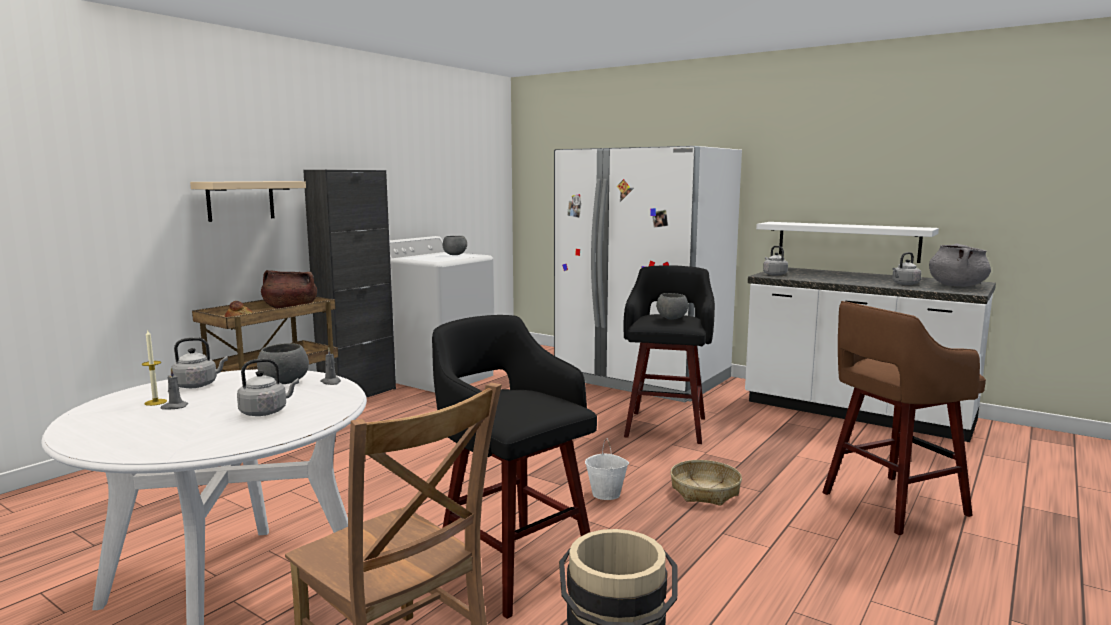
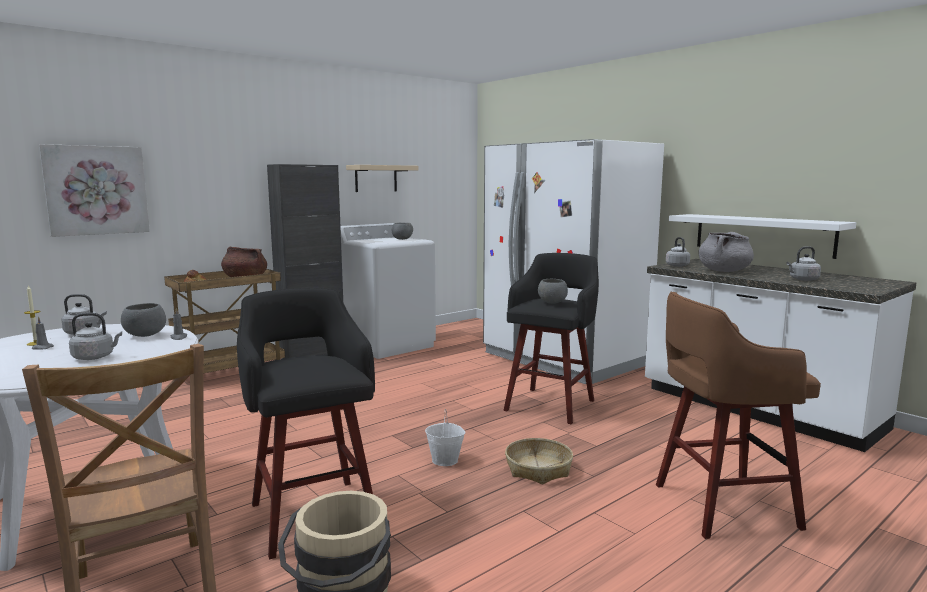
camera: 15 degrees right, 0 degrees up
(107, 204) = (96, 190): none -> picture
(240, 200) = (211, 189): beige shelf -> beige shelf (376, 178)
(957, 286) = (861, 283): grey cooking pot -> grey cooking pot (724, 271)

